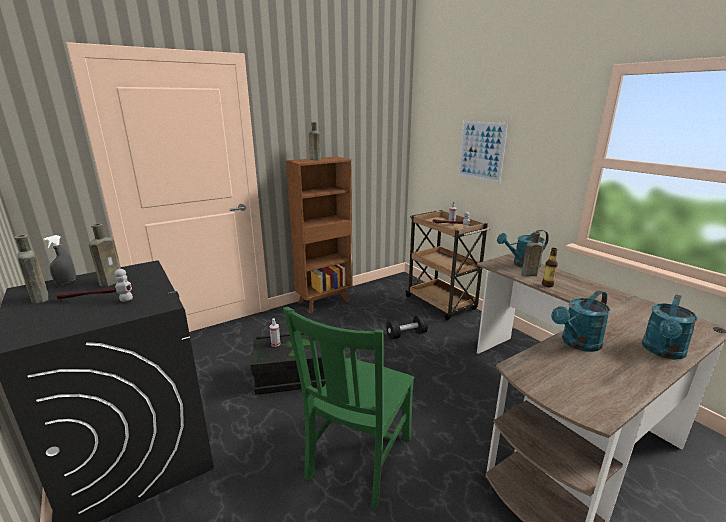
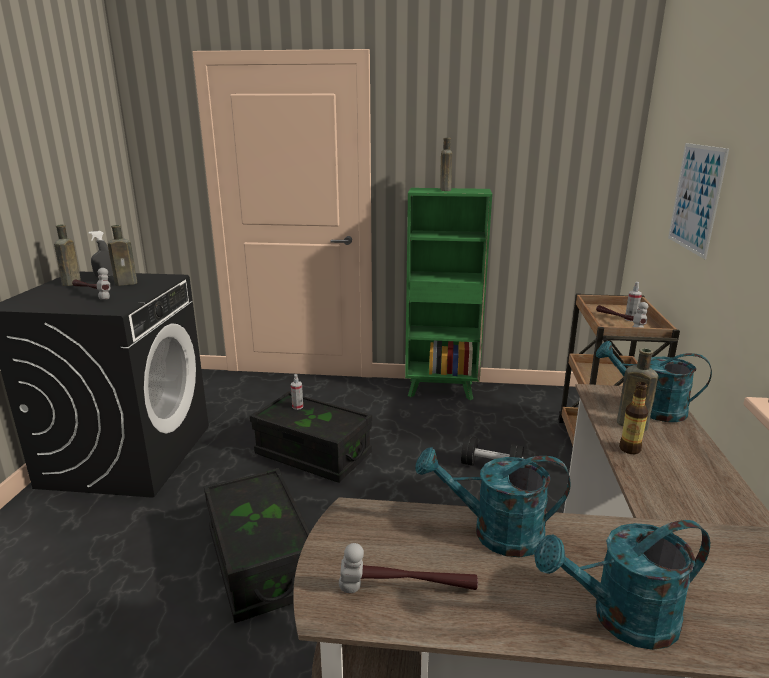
camera: 40 degrees right, 0 degrees up
(325, 301) = (442, 390): brown bookcase -> green bookcase
(358, 459) = (261, 562): green chair -> black storage box
(601, 387) = (407, 591): none -> hammer

